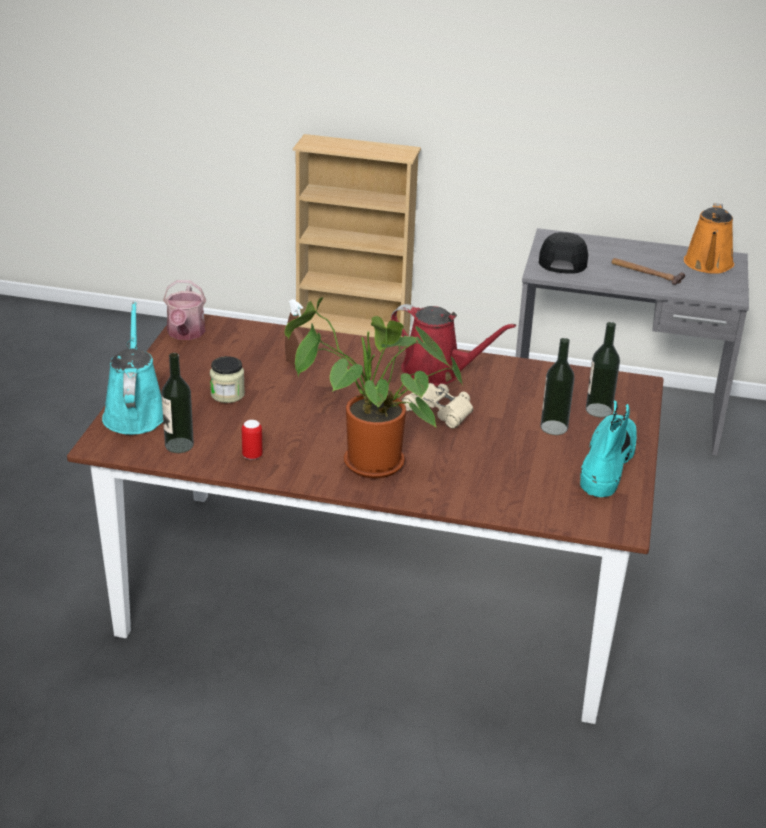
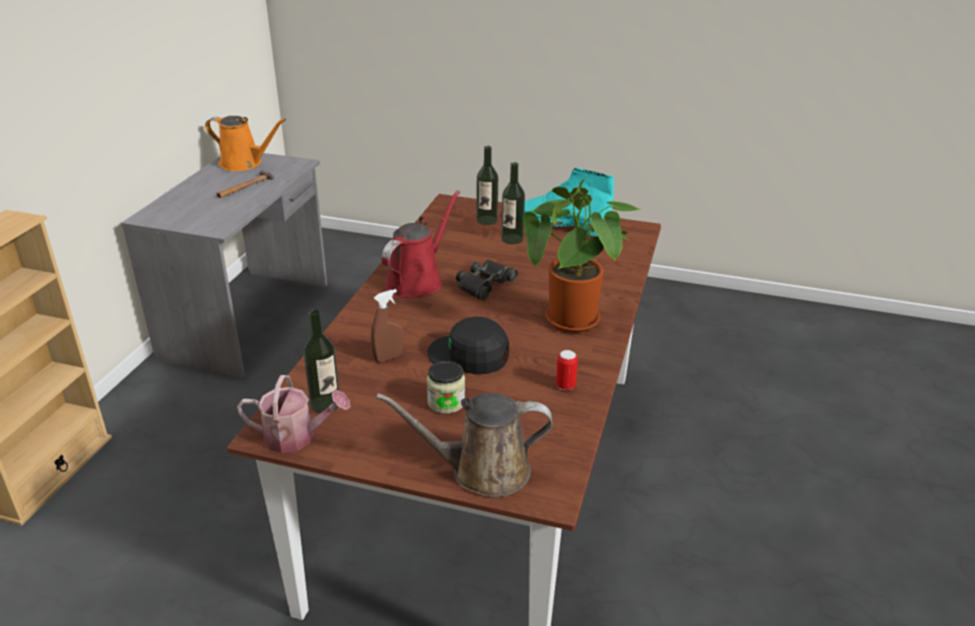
camera: 85 degrees left, 0 degrees up
(135, 413) = (482, 471): turquoise watering can -> brown watering can
(179, 445) = (549, 434): bottle -> bottle (325, 404)
(439, 410) = (485, 284): beige binoculars -> black binoculars
(563, 260) = (200, 217): black cap -> black cap (469, 355)

